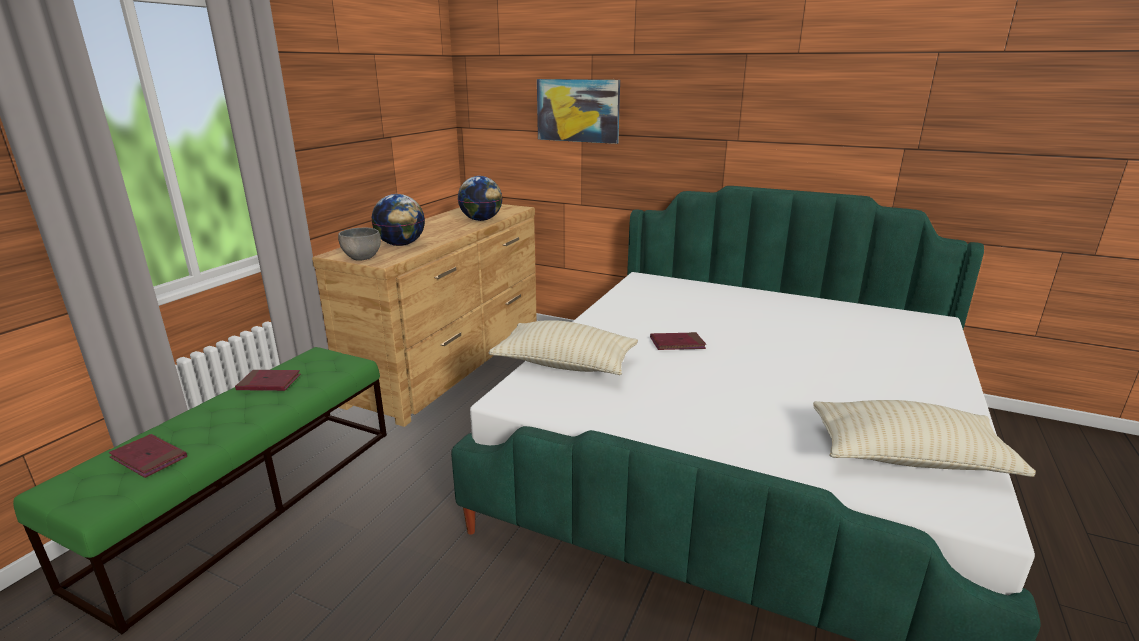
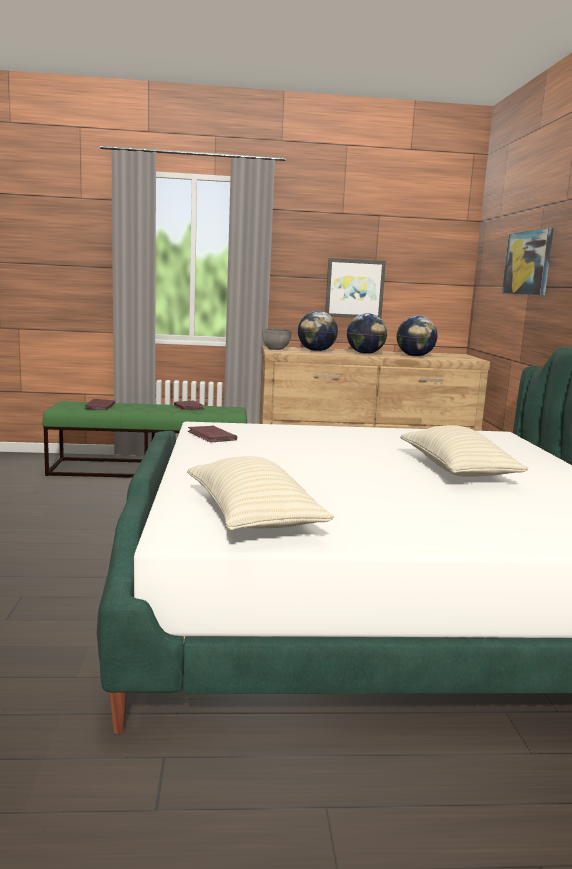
camera: 60 degrees right, 10 degrees down
(370, 152) = (354, 288): none -> picture
(443, 231) = (365, 353): none -> globe
(565, 364) = (271, 430): beige pillow -> beige pillow (456, 471)
(677, 344) = (363, 451): red book -> red book (212, 437)

